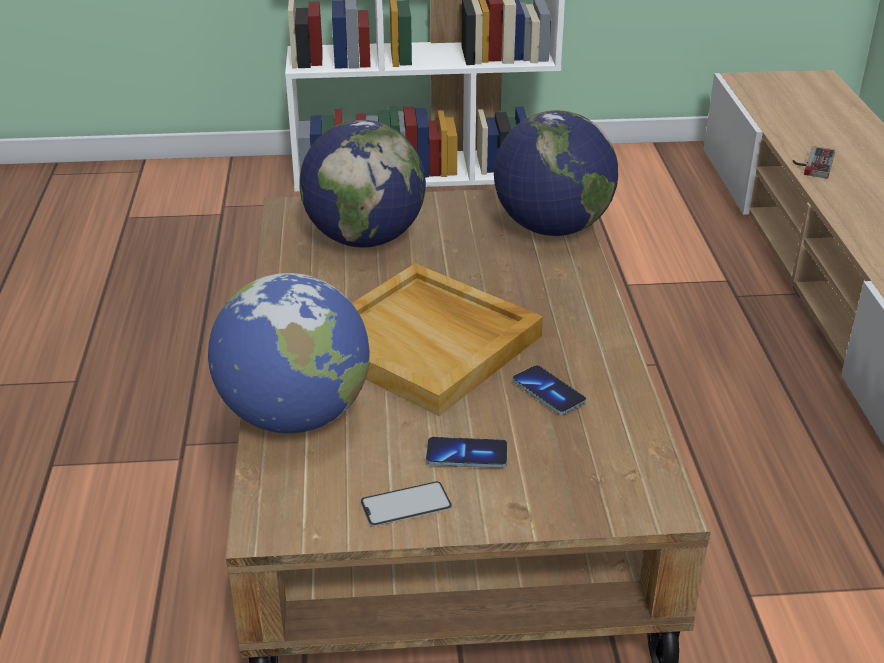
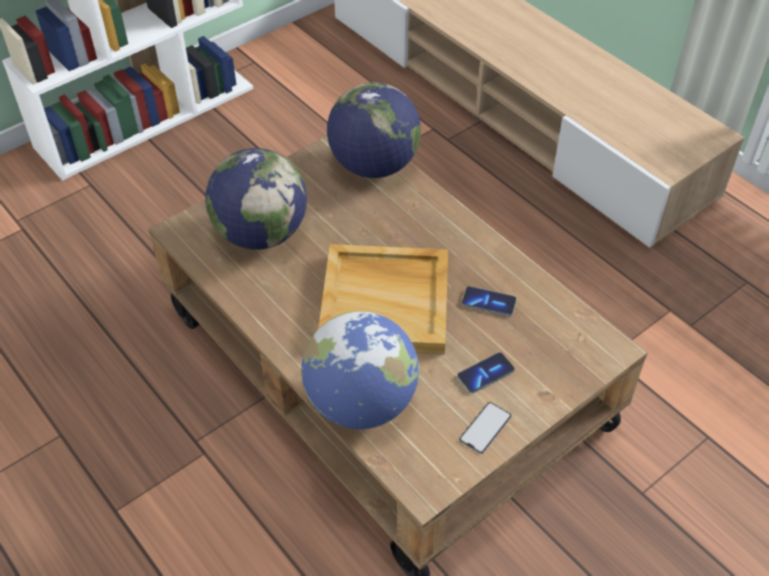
camera: 35 degrees left, 15 degrees up
(812, 163) = (461, 26): game controller -> none

